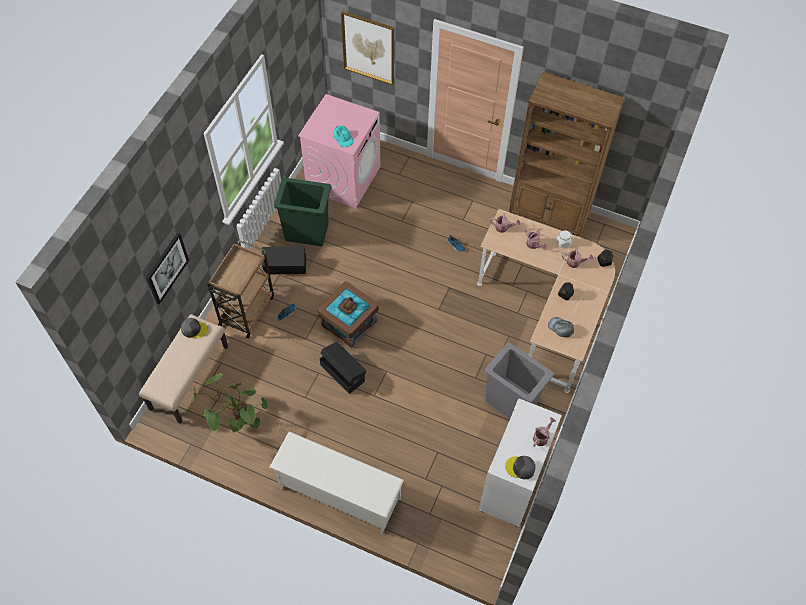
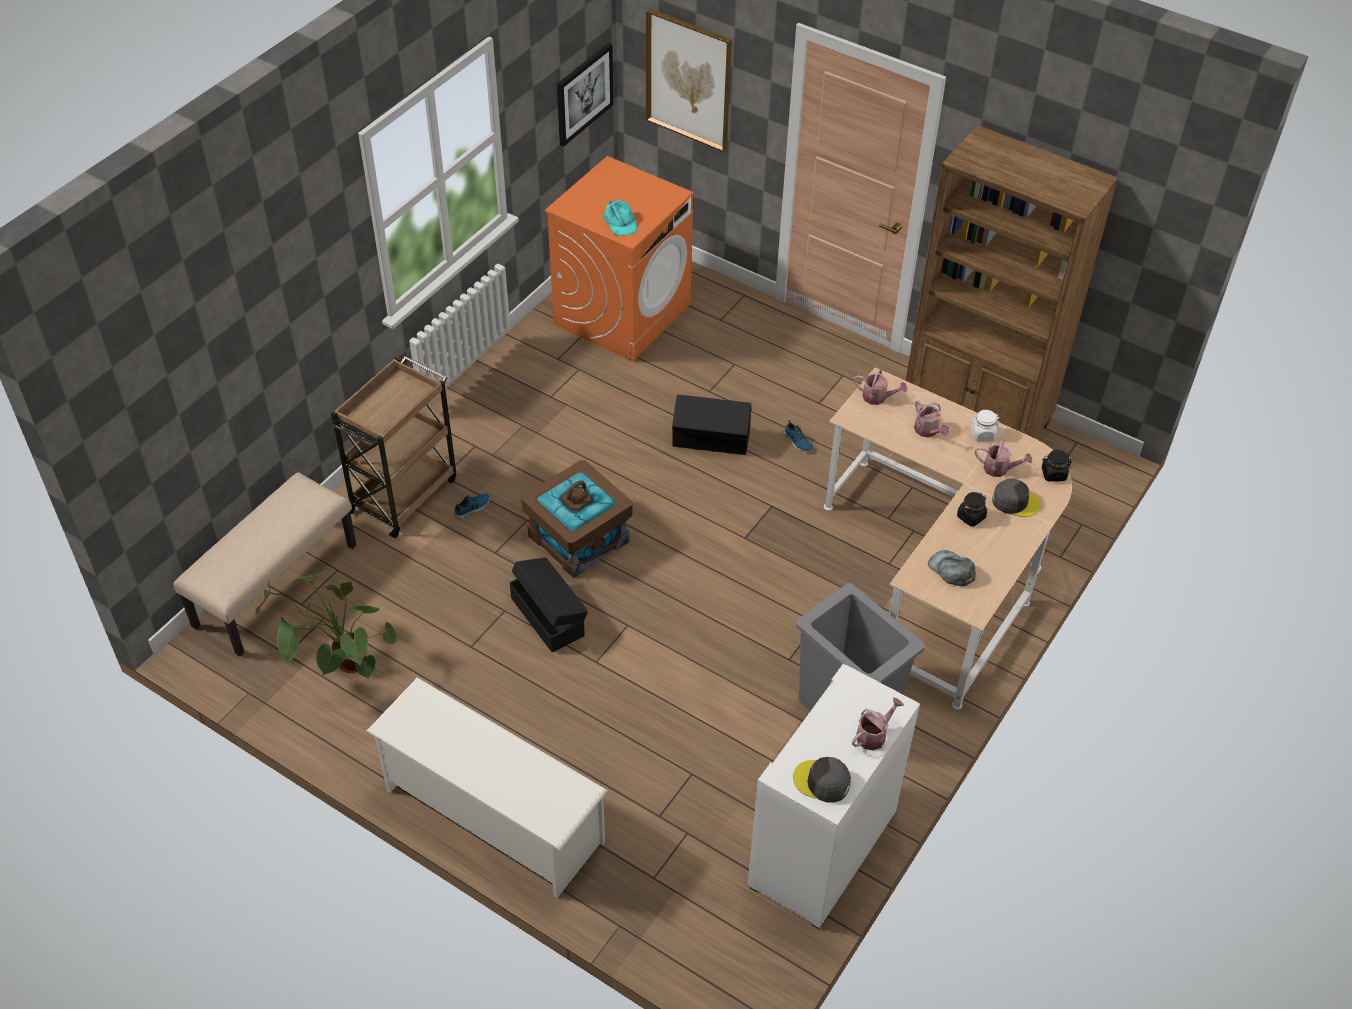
camera: 10 degrees right, 10 degrees down
(166, 268) = (257, 359): picture -> picture (584, 93)
(194, 329) = (296, 494): grey cap -> grey cap (1015, 501)
(285, 266) = (488, 435): black storage box -> black storage box (711, 439)
(307, 233) = (539, 388): green trash can -> none
(343, 178) = (622, 314): pink washing machine -> orange washing machine

